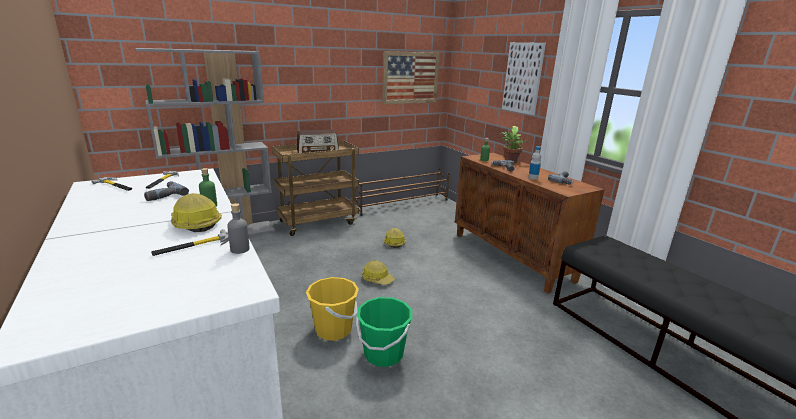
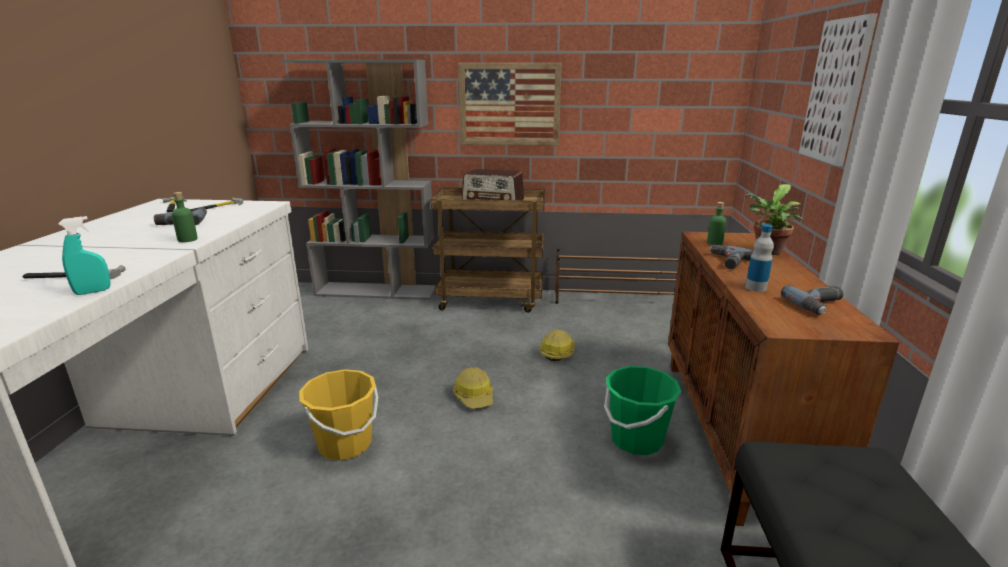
camera: 35 degrees right, 0 degrees up
(195, 223) = (132, 255): hard hat -> none
(240, 249) = (93, 291): grey bottle -> turquoise spray bottle
(383, 354) = (359, 504): green bucket -> green bucket (636, 440)
(410, 78) = (670, 98): picture -> picture (509, 104)

